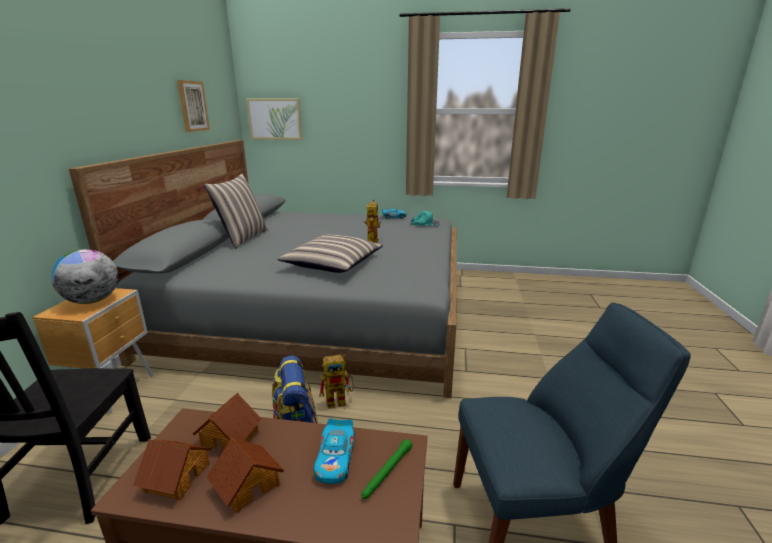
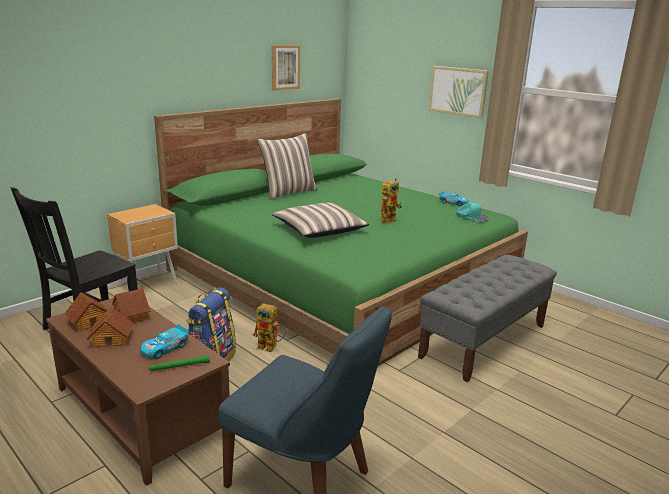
camera: 35 degrees right, 0 degrees up
(92, 301) = (144, 213): globe -> none
(275, 119) = (373, 81): picture -> picture (458, 91)
(322, 309) = (341, 278): grey bed -> green bed
(486, 321) = (484, 340): none -> grey bench

